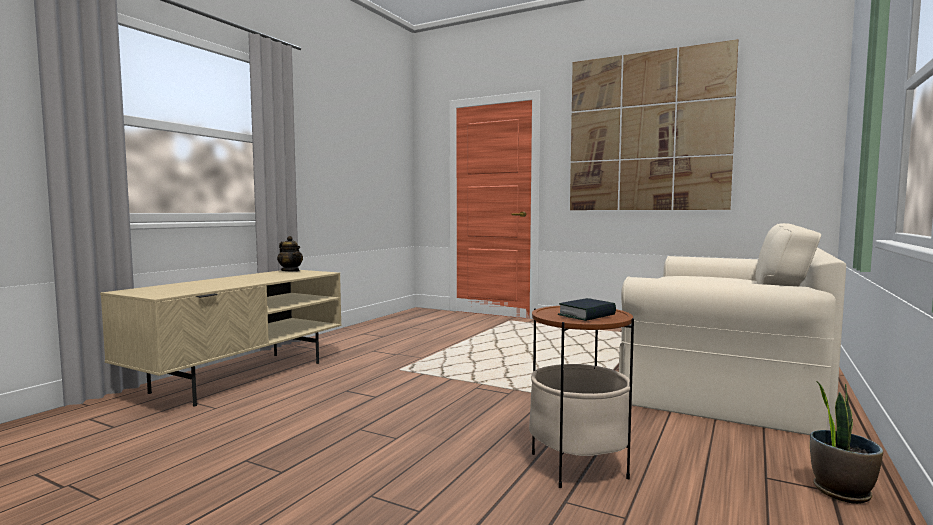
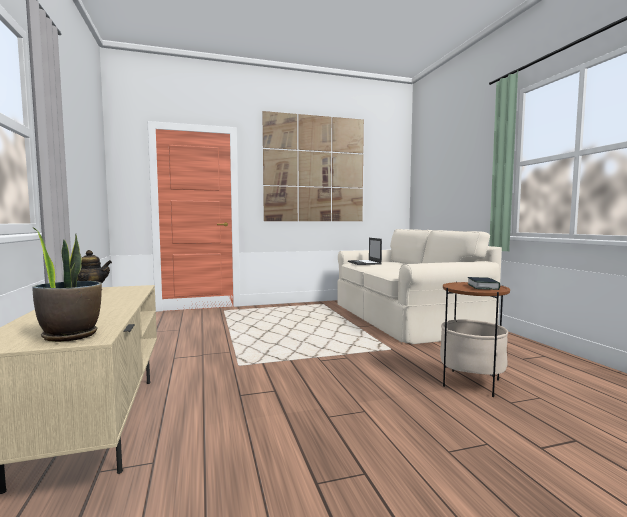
camera: 45 degrees left, 0 degrees up
(681, 277) = (364, 263): none -> laptop
(841, 491) = (546, 355): potted plant -> potted plant (70, 335)

